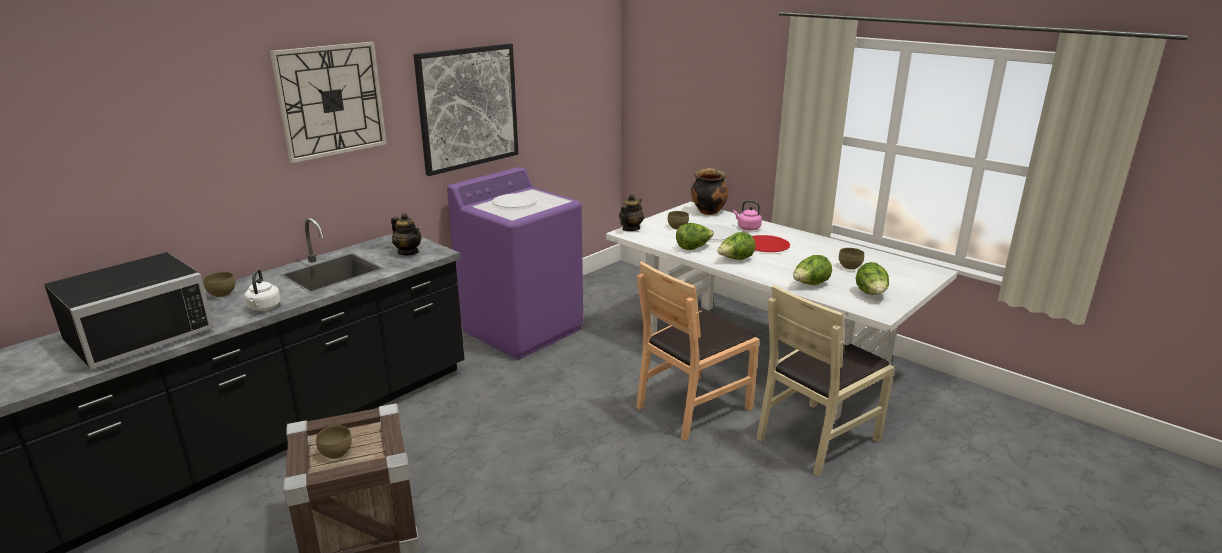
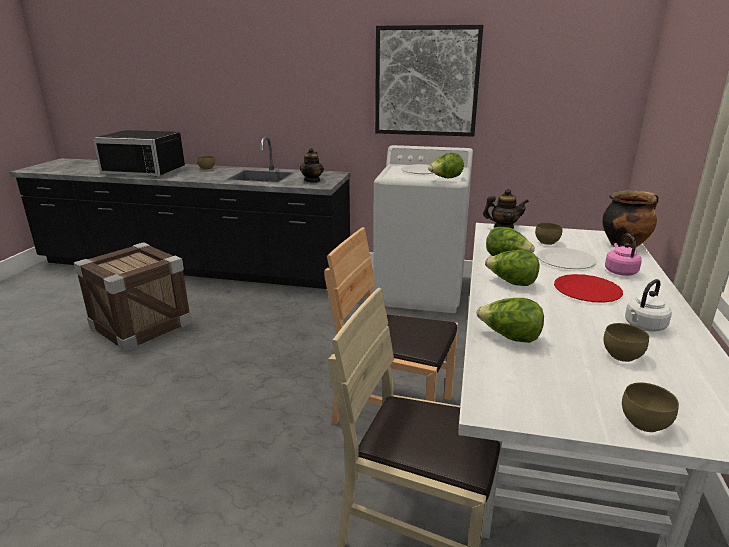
camera: 60 degrees right, 0 degrees up
(264, 308) = (195, 178): white kettle -> white kettle (643, 326)
(331, 100) = (304, 56): wall clock -> none
(337, 452) = (123, 264): brown bowl -> brown bowl (646, 423)
(522, 329) = (420, 291): purple washing machine -> white washing machine
(871, 294) = (547, 389): lettuce -> lettuce (445, 178)

